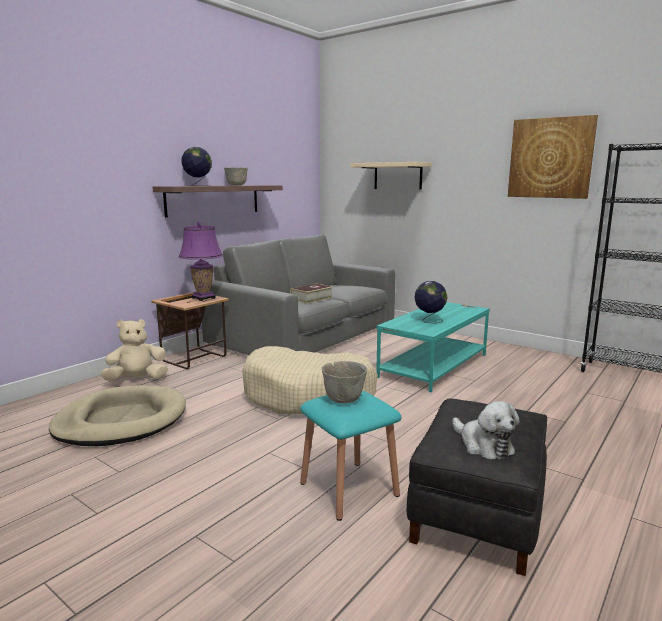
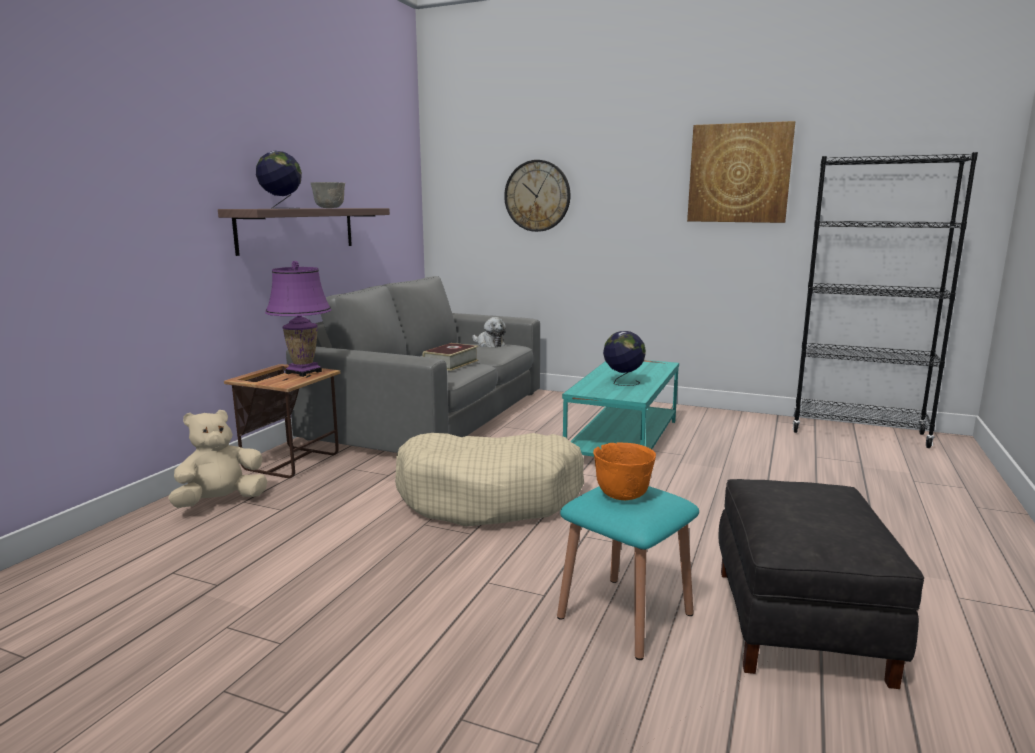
camera: 15 degrees left, 0 degrees up
(121, 421) = (235, 566): beige dog bed -> none
(343, 399) = (622, 494): grey bowl -> orange bowl
(398, 176) = (537, 196): beige shelf -> wall clock
(483, 445) = (829, 533): plush toy -> plush toy (489, 344)

